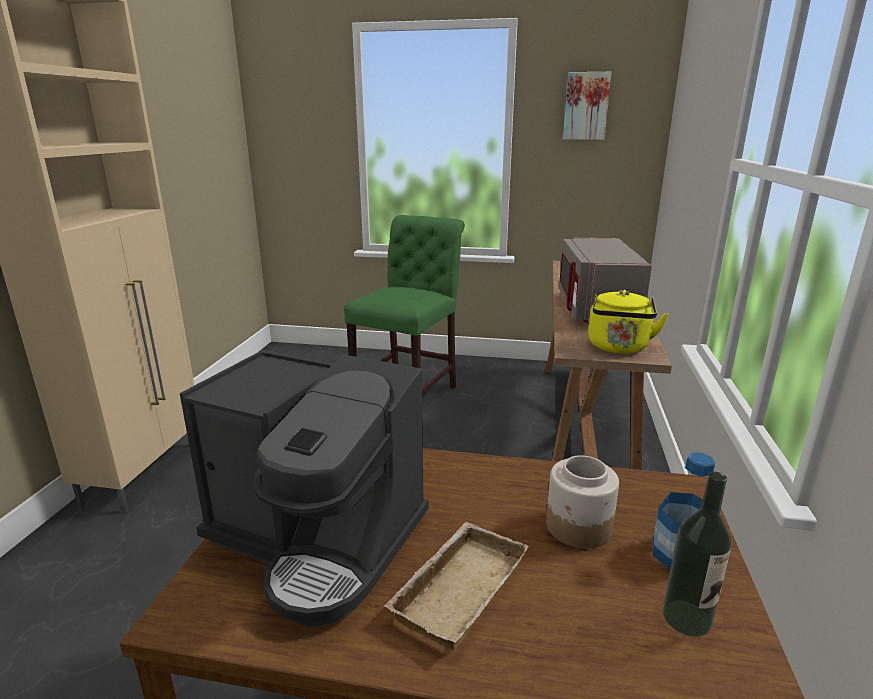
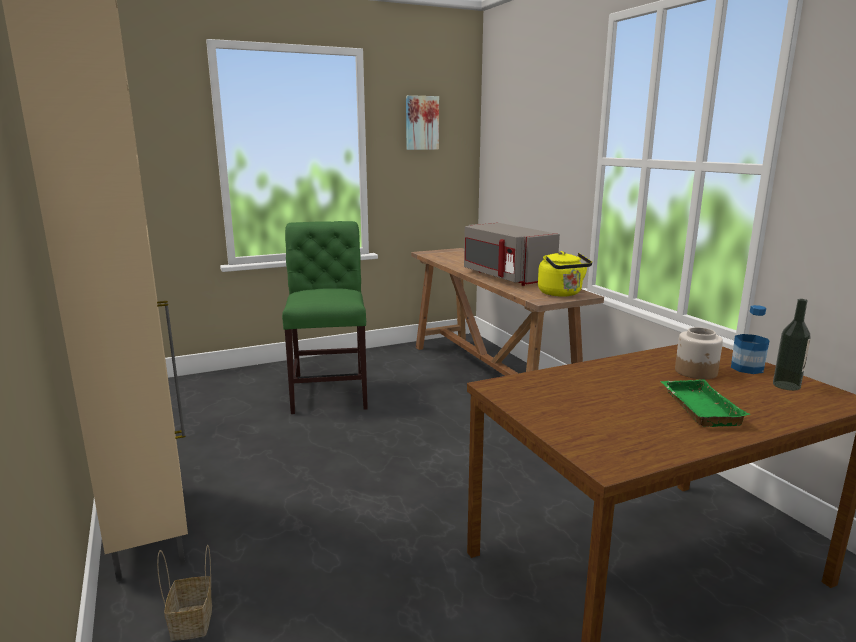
camera: 35 degrees left, 5 degrees down
(69, 566) = (192, 623): none -> basket
(318, 539) = (600, 416): coffee machine -> none
(458, 586) = (697, 407): beige tray -> green tray

